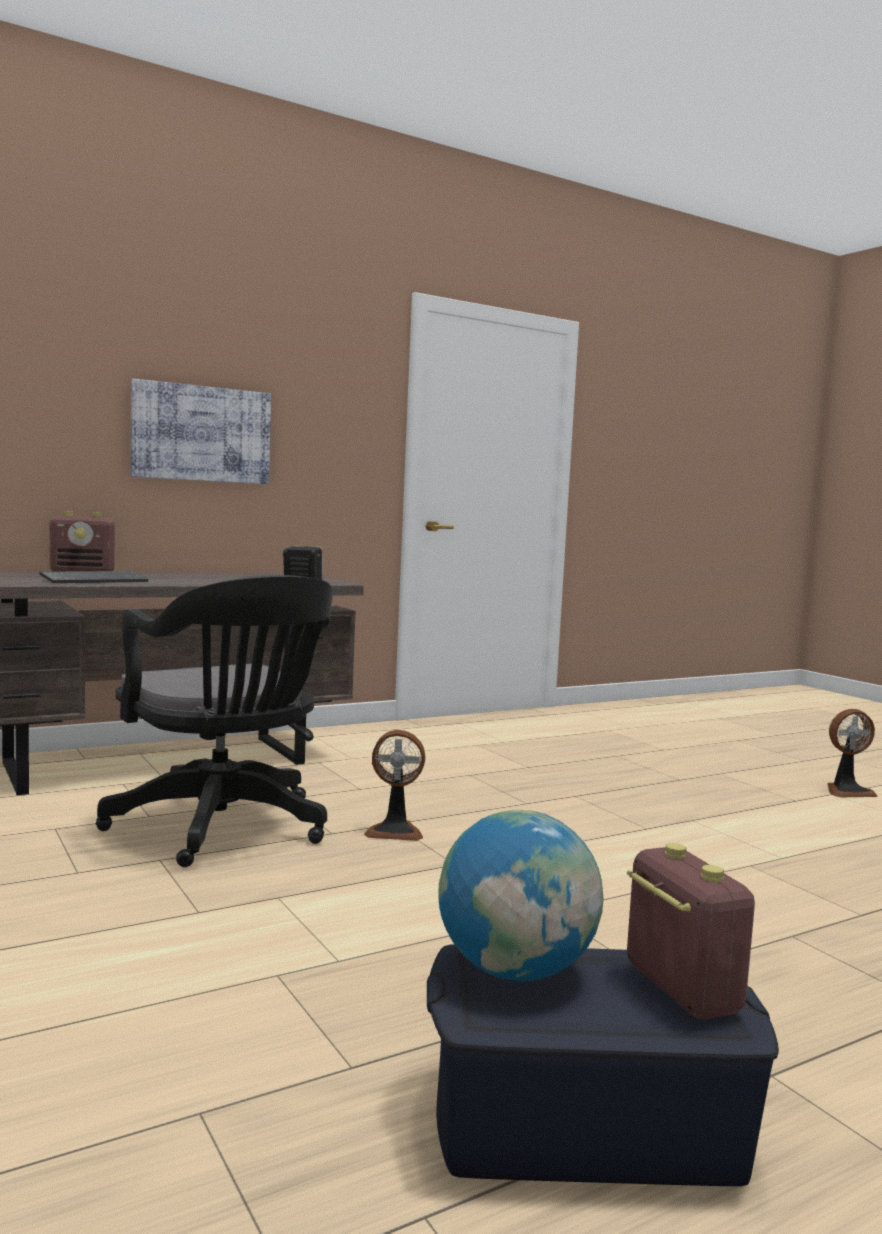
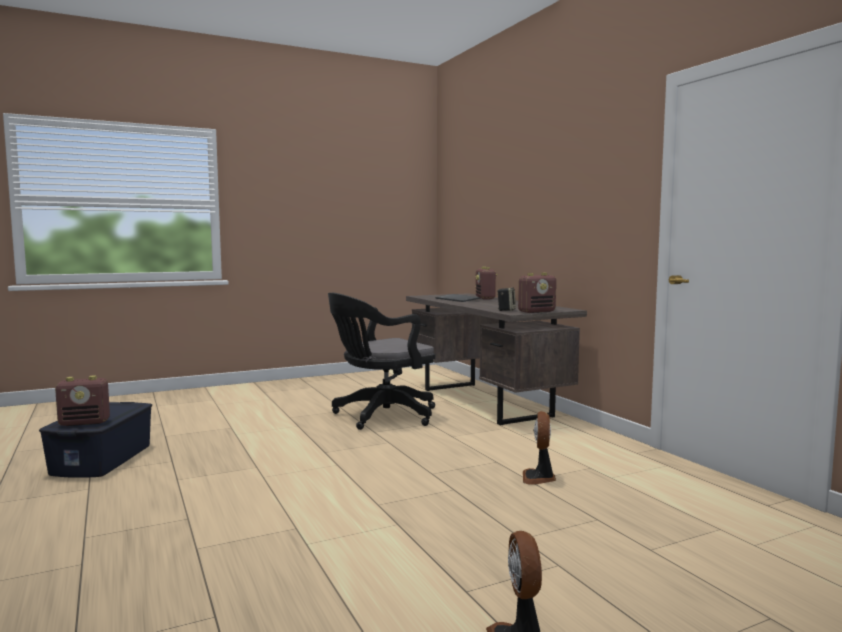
camera: 95 degrees right, 0 degrees up
(201, 434) = (547, 219): picture -> none
(324, 579) = (537, 311): none -> radio
(395, 831) = (376, 442): fan -> fan (539, 478)
(516, 970) = (124, 409): globe -> none

